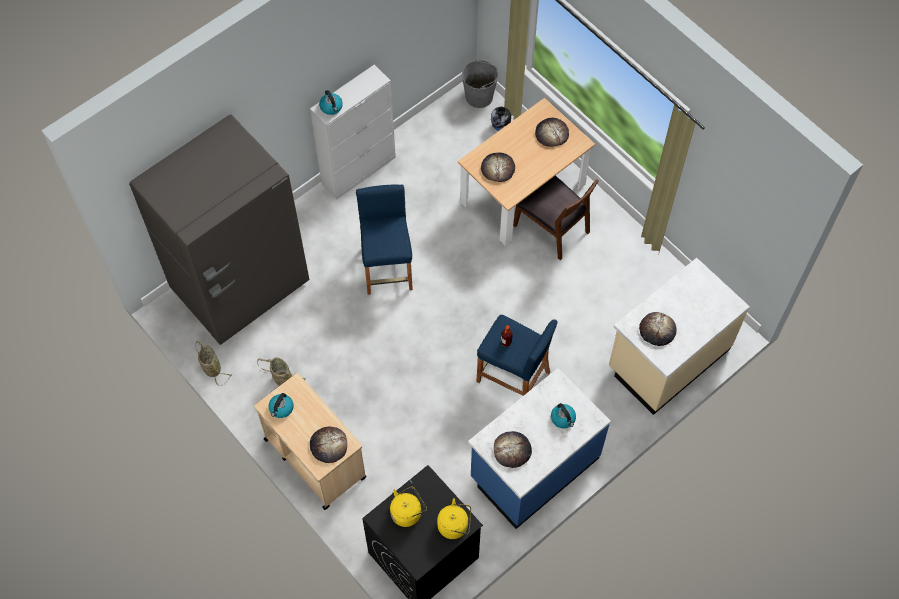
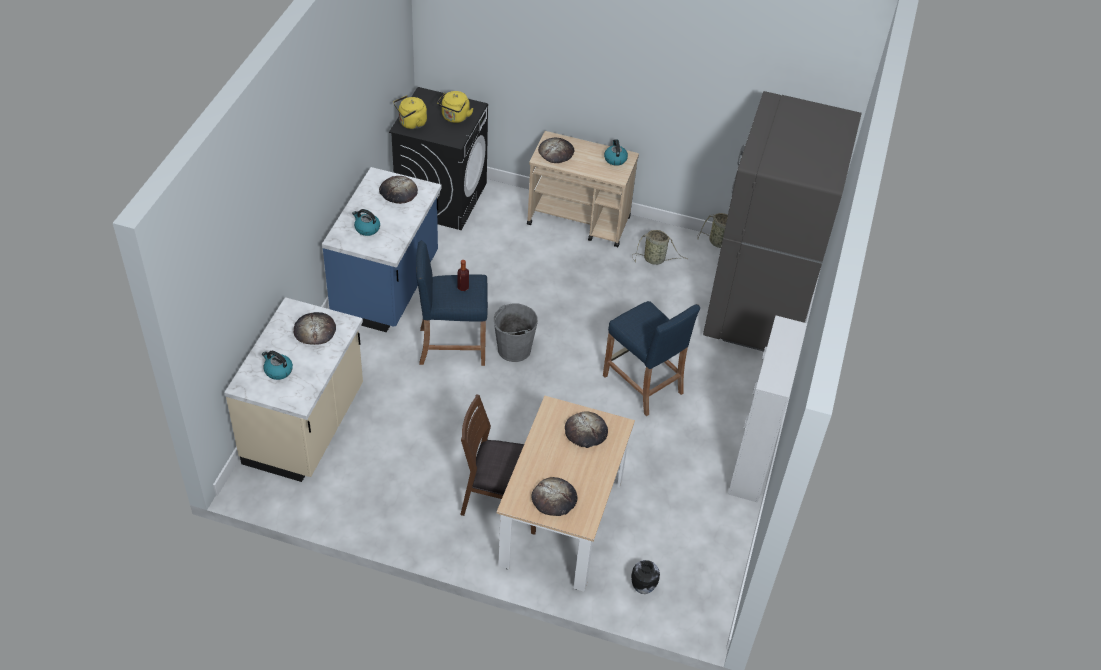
camera: 145 degrees right, 15 degrees down
(331, 107) = (787, 333): kettle -> kettle (278, 371)
(479, 96) = (696, 615): grey bucket -> grey bucket (513, 349)

